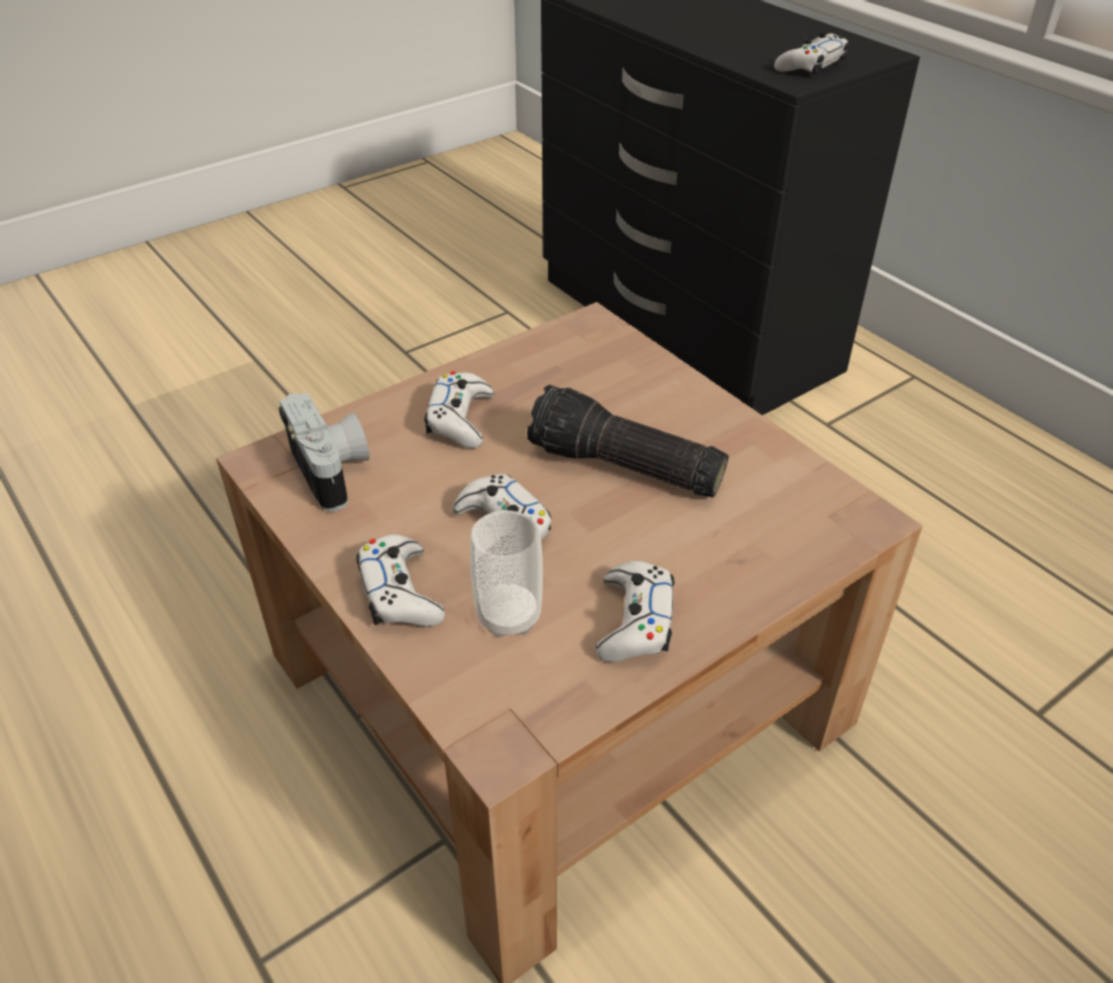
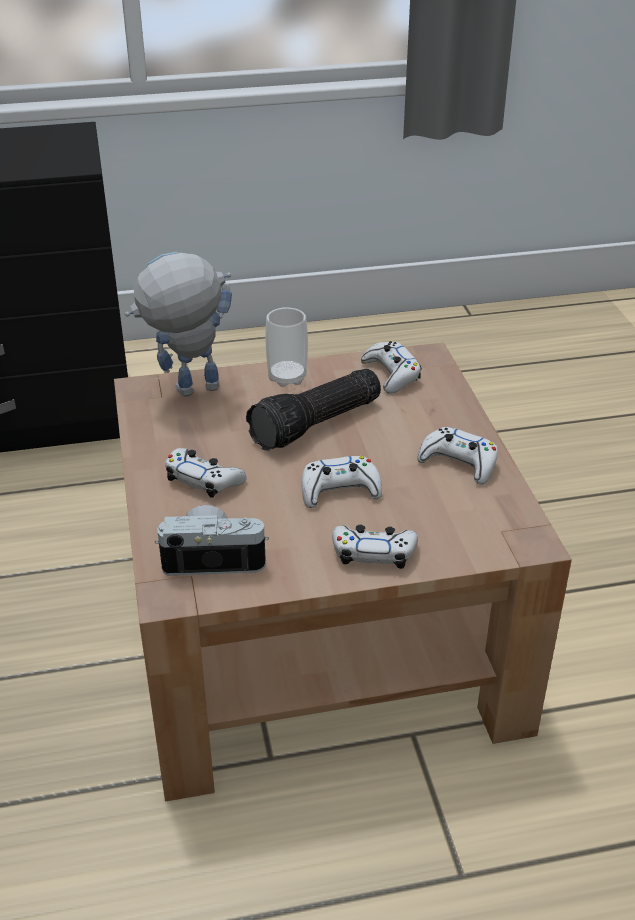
camera: 65 degrees left, 5 degrees down
(509, 616) = (424, 510): cup -> cup (287, 378)
(608, 354) = (187, 393): none -> toy robot
(811, 65) = (61, 154): white game controller -> white game controller (391, 374)

